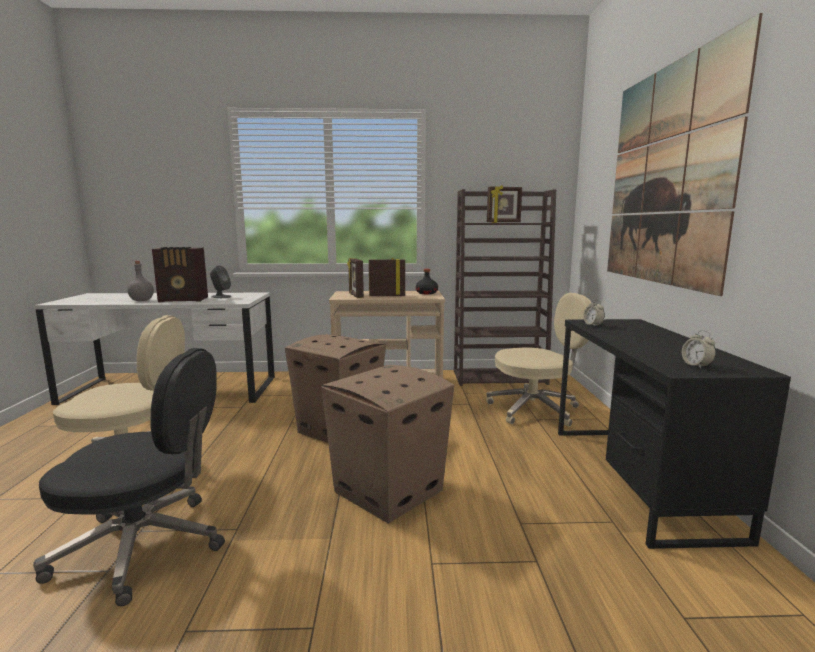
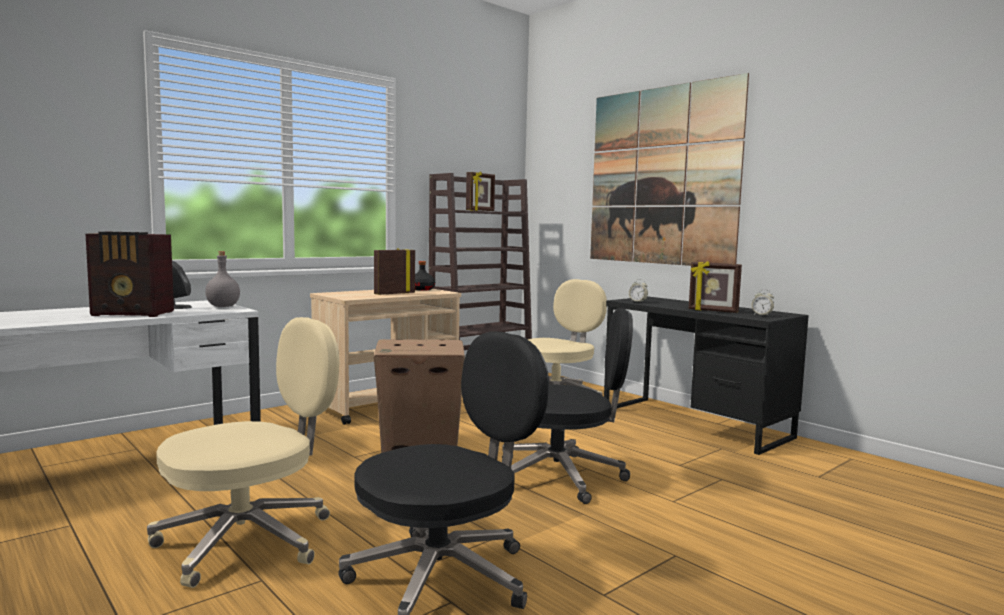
camera: 40 degrees left, 5 degrees down
(141, 300) = (60, 319): grey bottle -> grey bottle (223, 306)
(184, 300) = (134, 314): radio -> radio turned 45 degrees clockwise
(355, 296) = (359, 295): picture frame -> picture frame (712, 311)
(387, 492) = (562, 476): cardboard box -> black office chair

